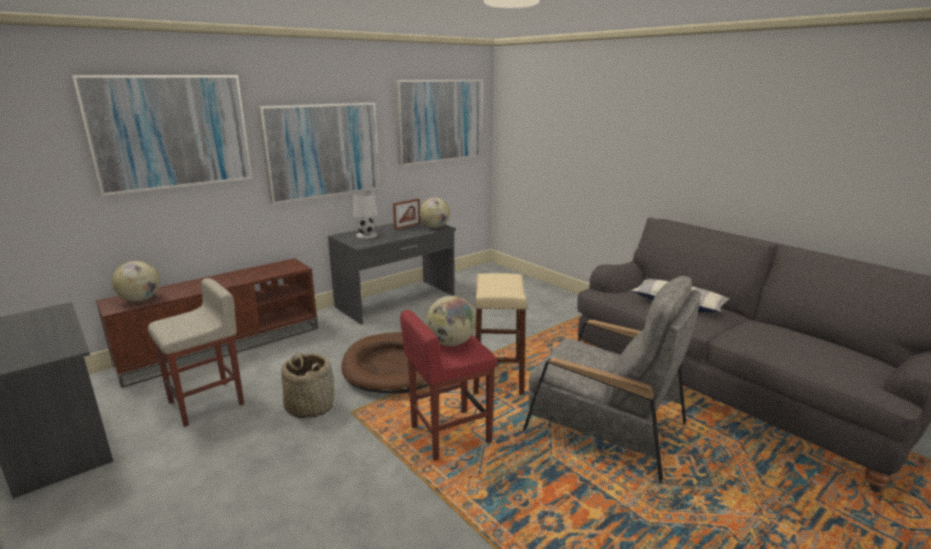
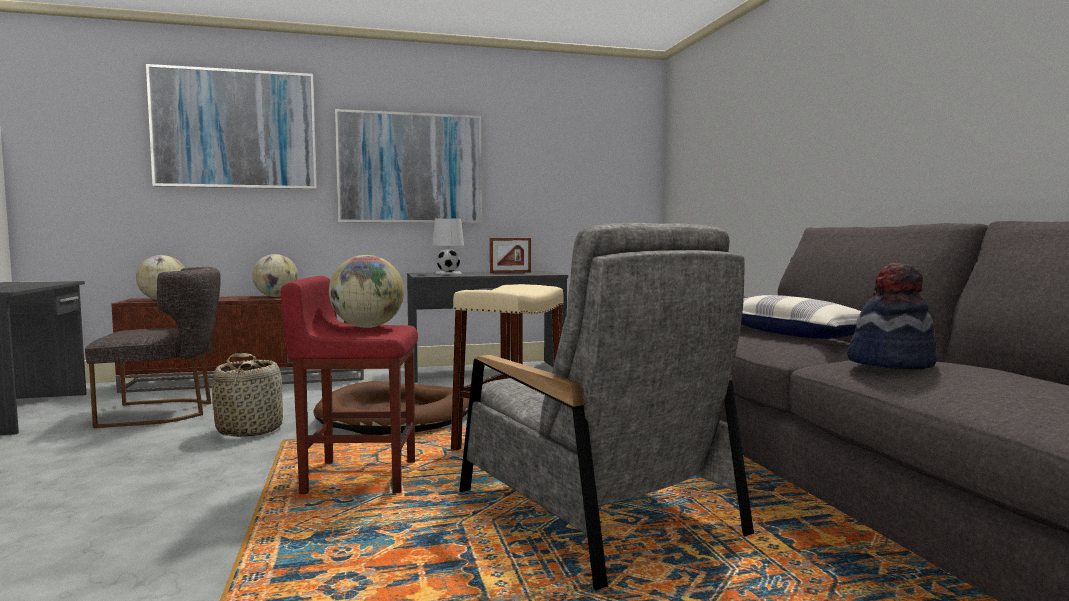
camera: 25 degrees right, 15 degrees down
(208, 403) = (164, 412): beige stool -> grey chair
(435, 227) = (542, 273): globe -> globe (276, 296)
(439, 120) = (577, 148): picture -> none
(763, 339) = (891, 363): none -> hat

